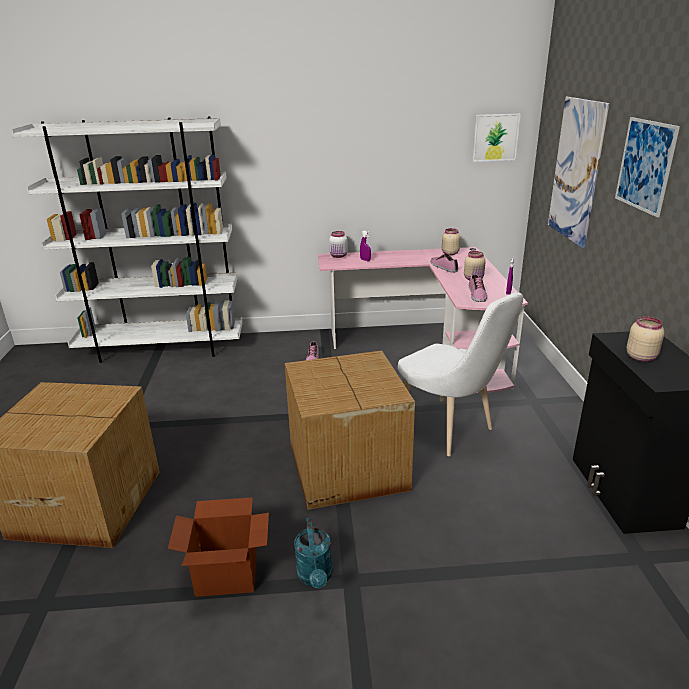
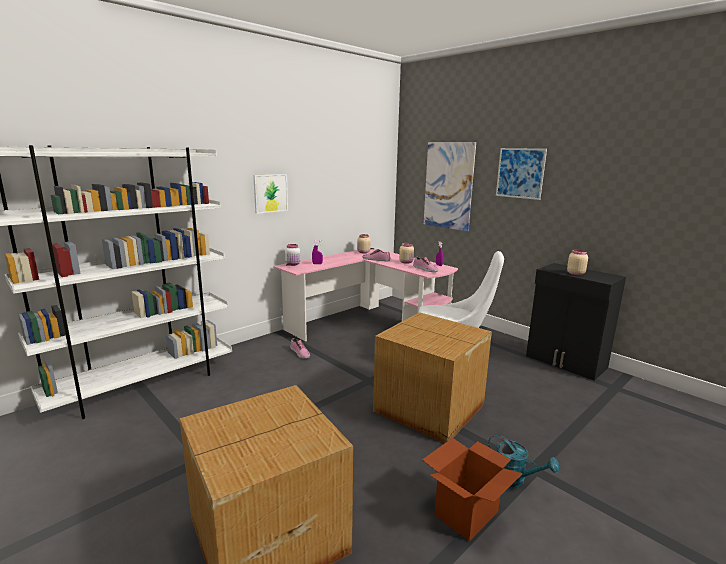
camera: 40 degrees left, 10 degrees down
(495, 137) = (377, 170): picture -> picture (270, 193)

